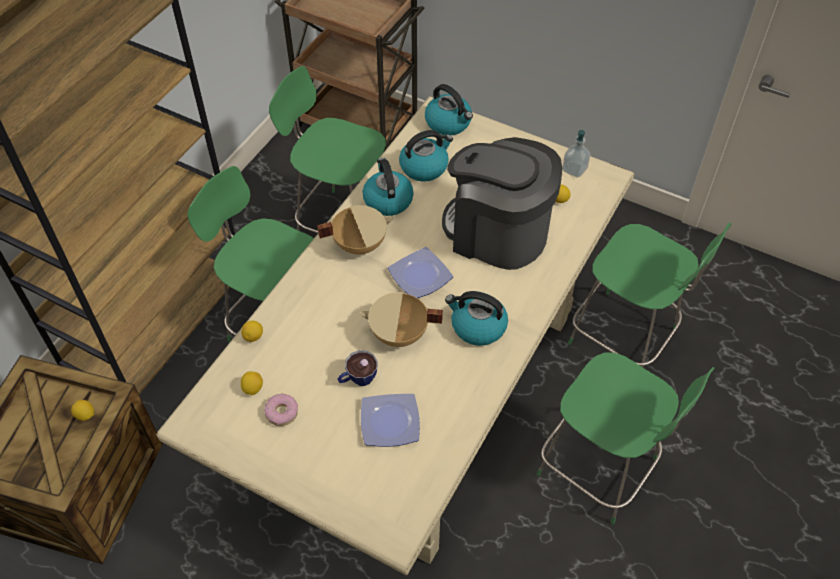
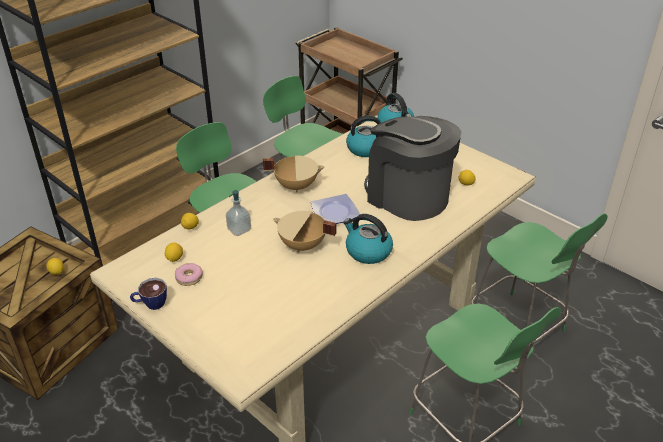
camera: 15 degrees right, 15 degrees down
(357, 379) = (257, 267): cup -> cup (150, 304)
(387, 200) = (329, 163): kettle -> none
(391, 421) = (271, 299): plate -> none
(574, 169) = (485, 167): soap dispenser -> soap dispenser (239, 230)

